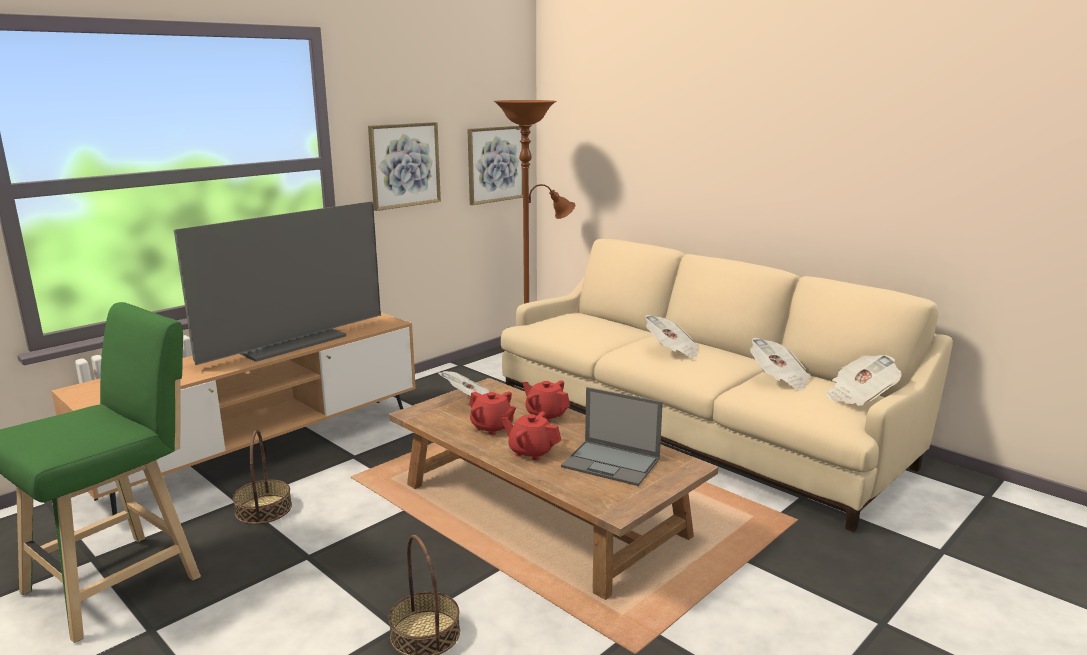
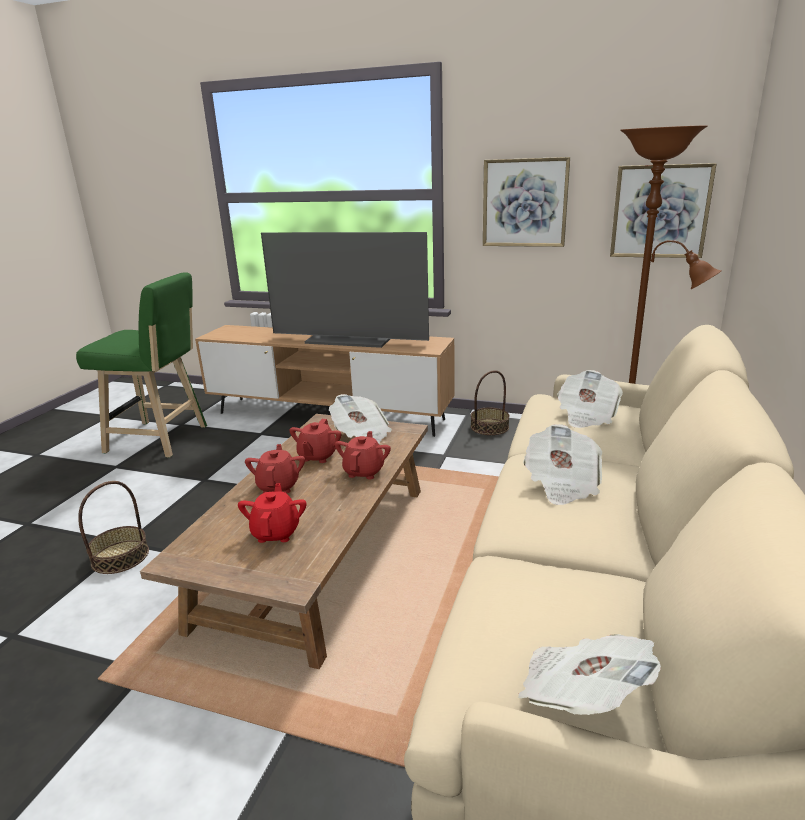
camera: 65 degrees right, 5 degrees up
(264, 509) = (255, 444): basket -> basket (489, 427)
(612, 463) = (276, 532): laptop -> red teapot
(779, 380) = (562, 589): newspaper -> newspaper (586, 415)

